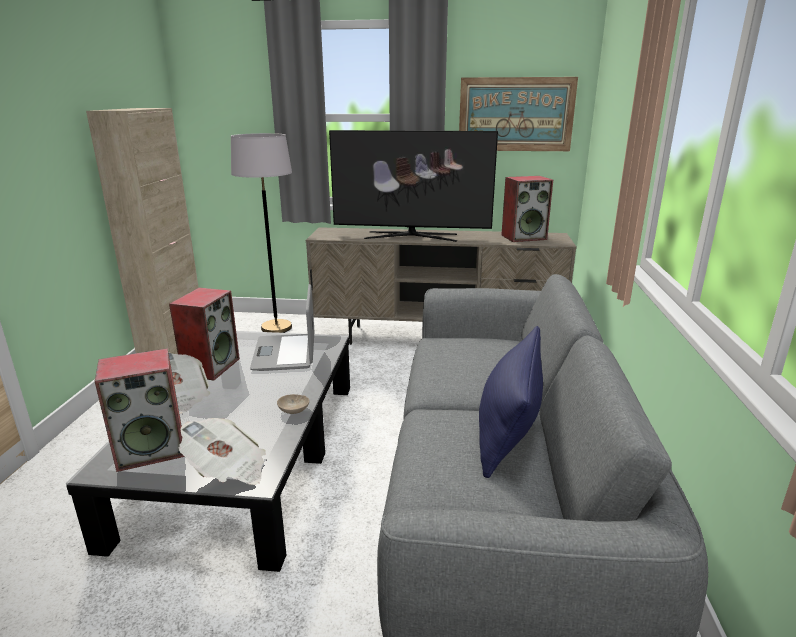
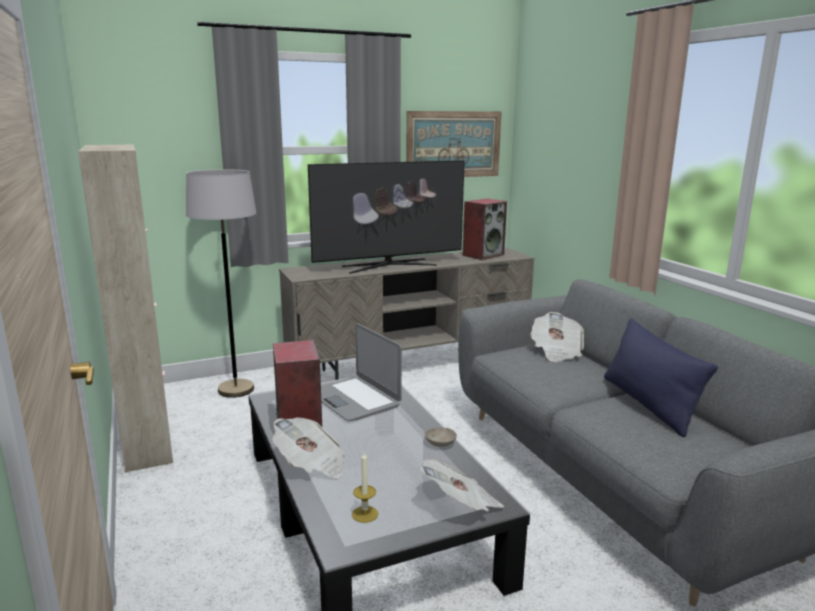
camera: 30 degrees left, 5 degrees down
(152, 449) = (365, 514): speaker -> candle
(496, 350) = (556, 351): none -> newspaper

